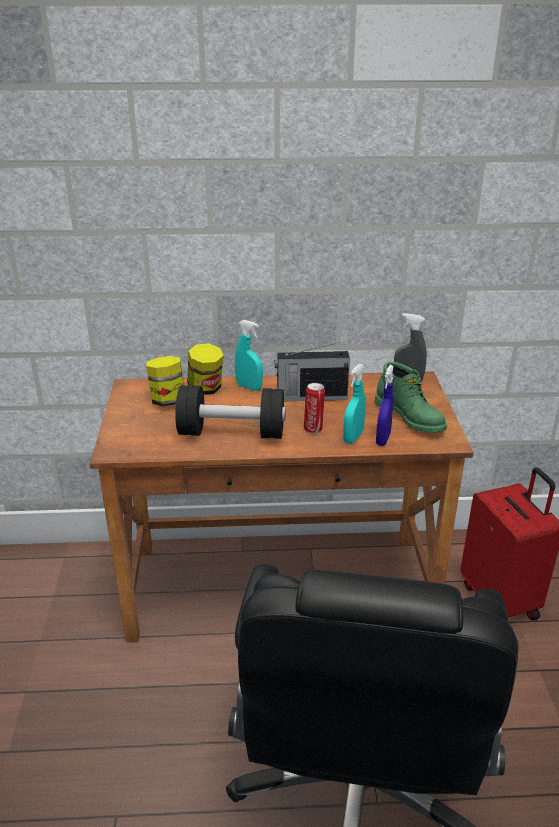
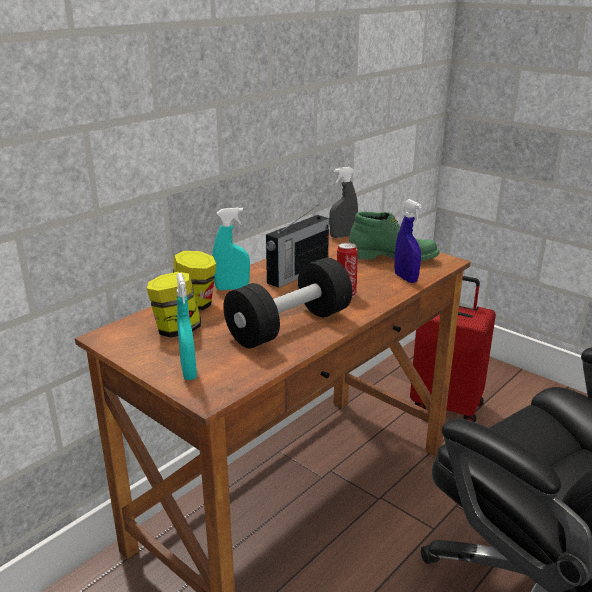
camera: 45 degrees left, 5 degrees down
(353, 438) = (385, 286): turquoise spray bottle -> turquoise spray bottle (188, 371)

